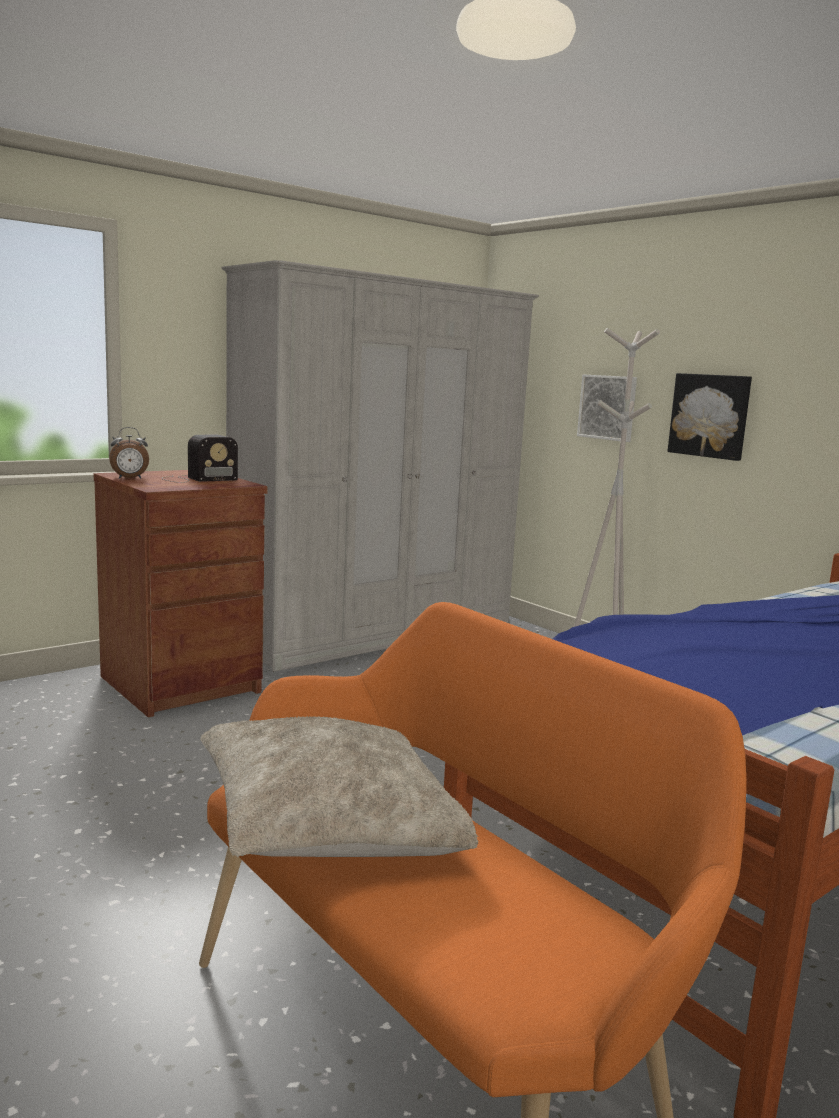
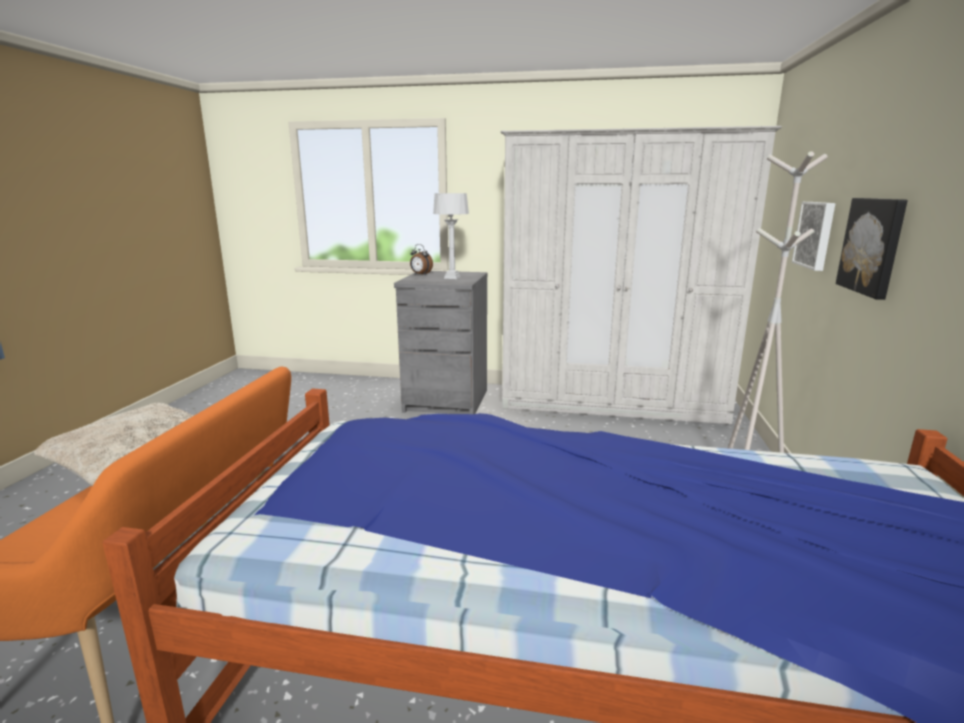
camera: 50 degrees right, 5 degrees up
(182, 684) = (447, 401): brown dresser -> grey dresser
(196, 479) = (452, 277): radio -> grey table lamp

